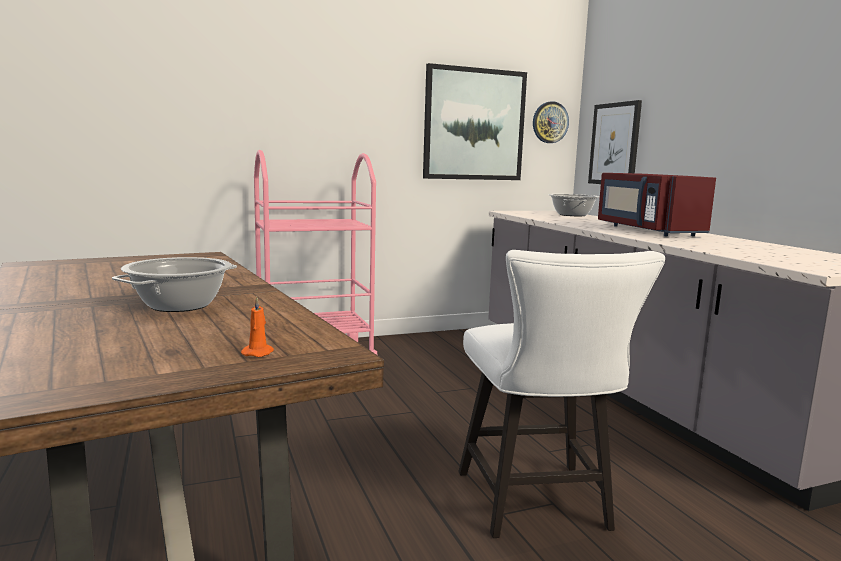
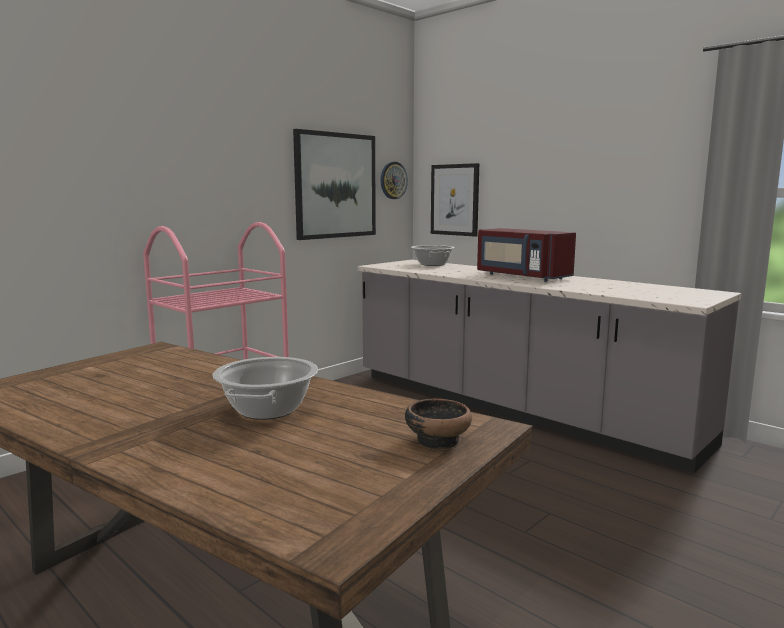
camera: 25 degrees left, 0 degrees up
(258, 352) = (438, 440): orange candle -> bowl
(537, 506) = (542, 518): white chair -> none

